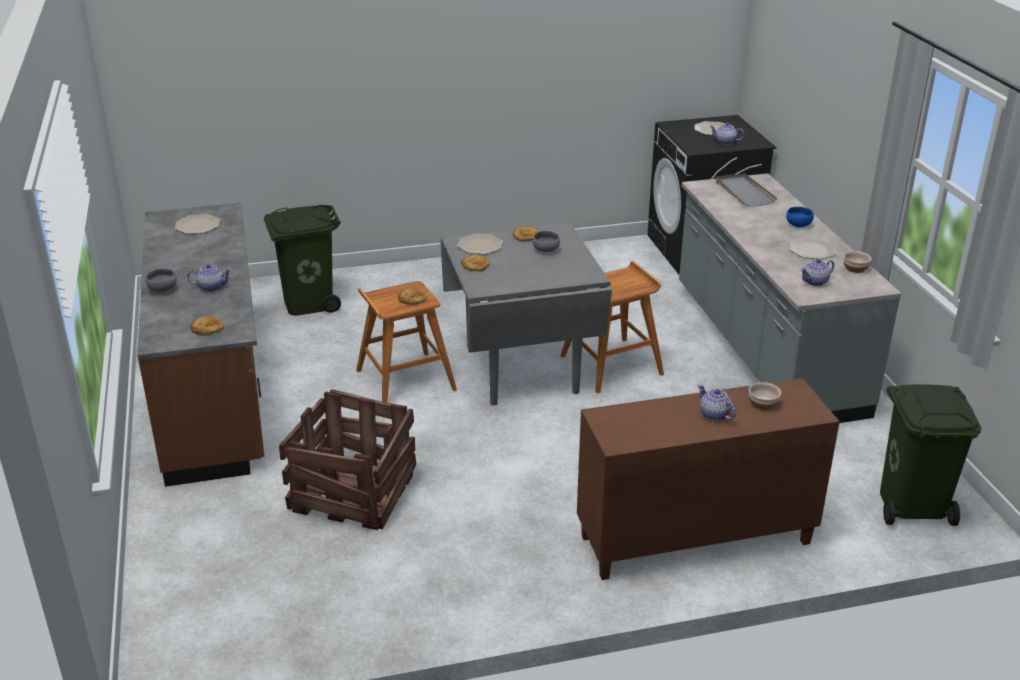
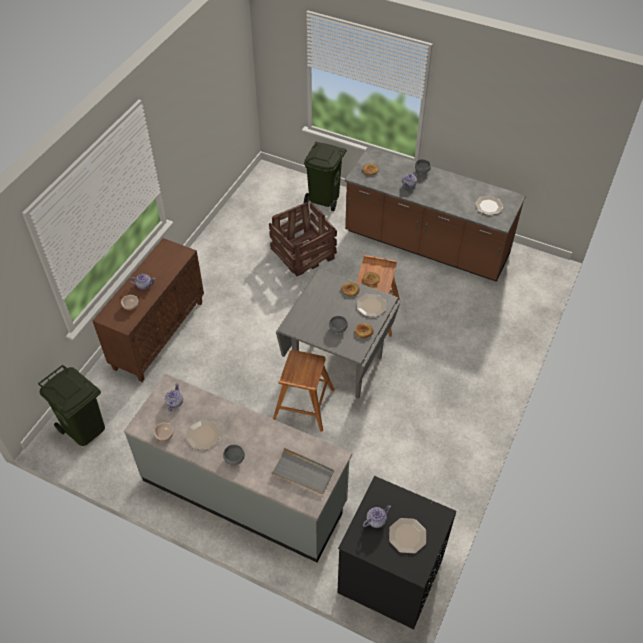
camera: 130 degrees right, 20 degrees up
(308, 302) = (493, 318): green trash can -> green trash can (324, 198)
(798, 225) = (235, 458): blue bowl -> grey bowl

